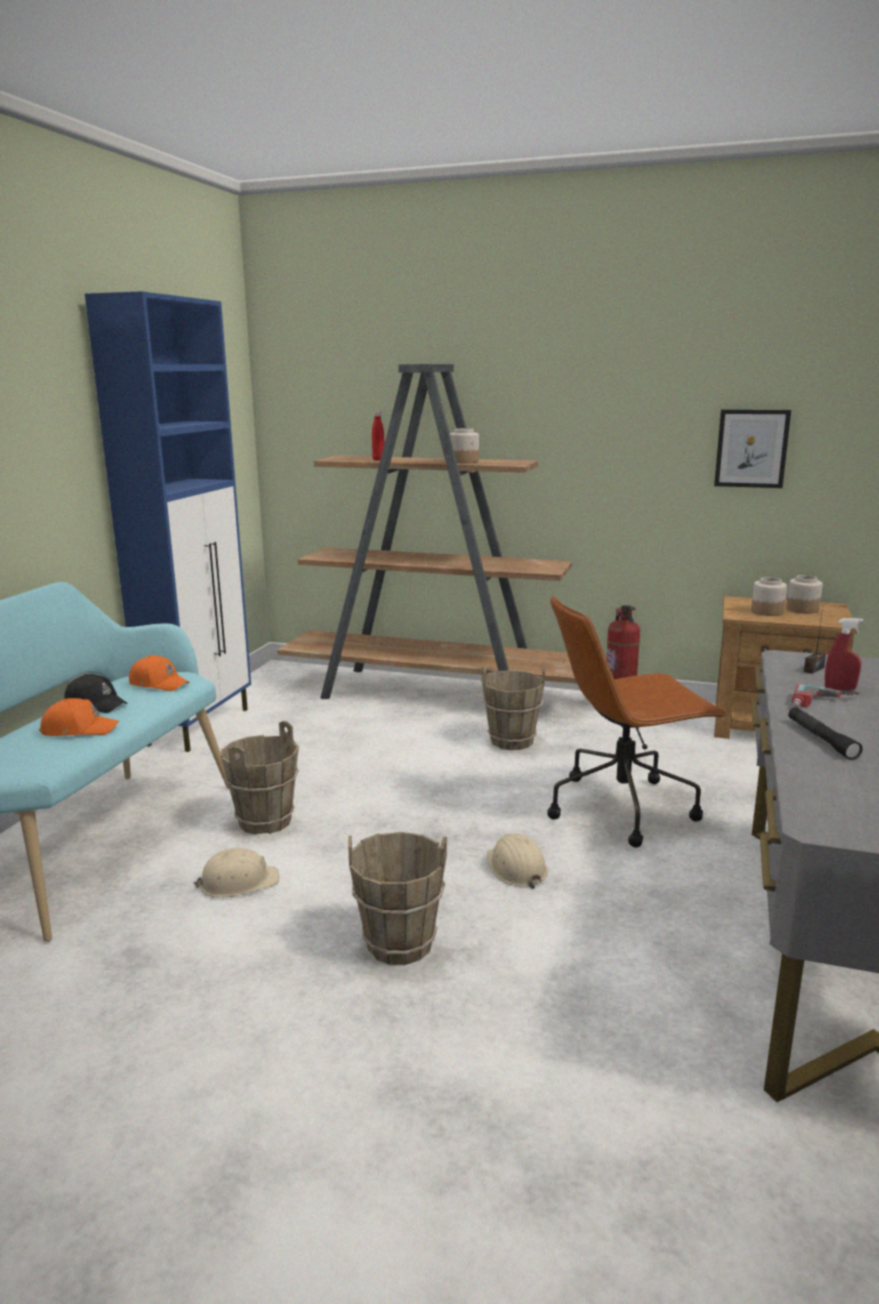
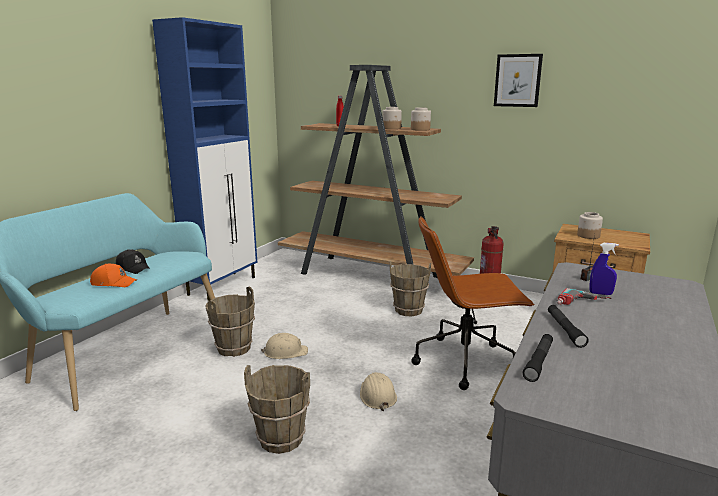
camera: 10 degrees right, 0 degrees up
(159, 683) = (176, 258): orange cap -> none
(238, 882) = (201, 386): beige hard hat -> beige hard hat (285, 352)
(751, 448) = (585, 123): picture -> picture (517, 80)
(802, 609) = (614, 235): jar -> jar (420, 129)
(811, 782) = (538, 362): none -> black flashlight
(840, 689) = (600, 293): red spray bottle -> blue spray bottle

